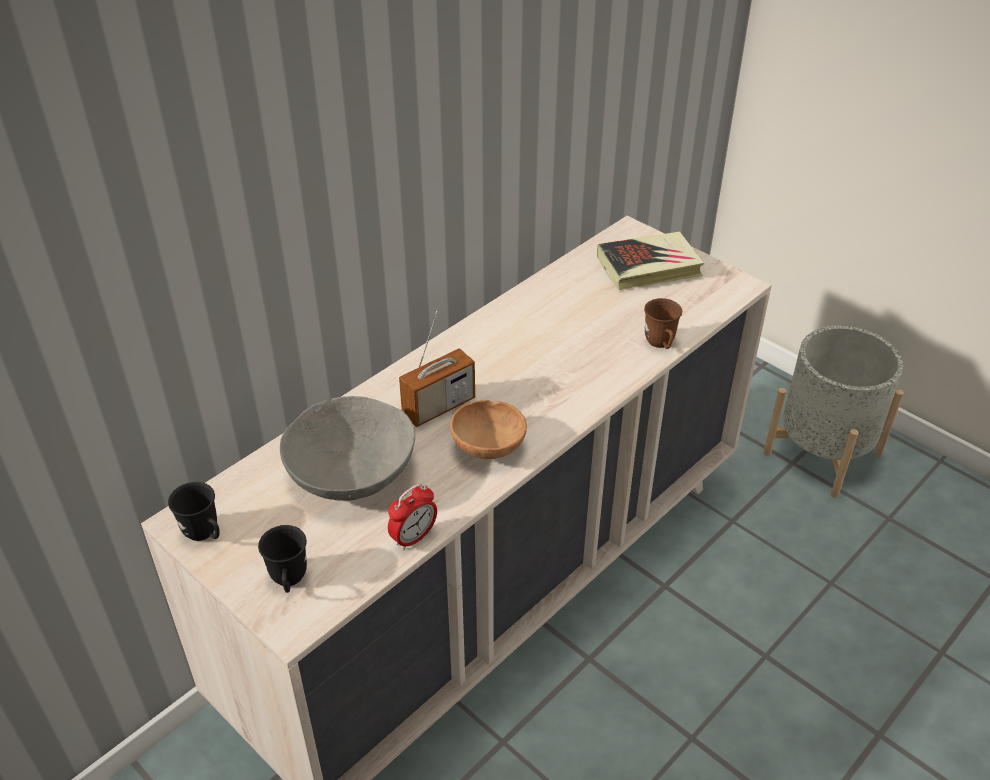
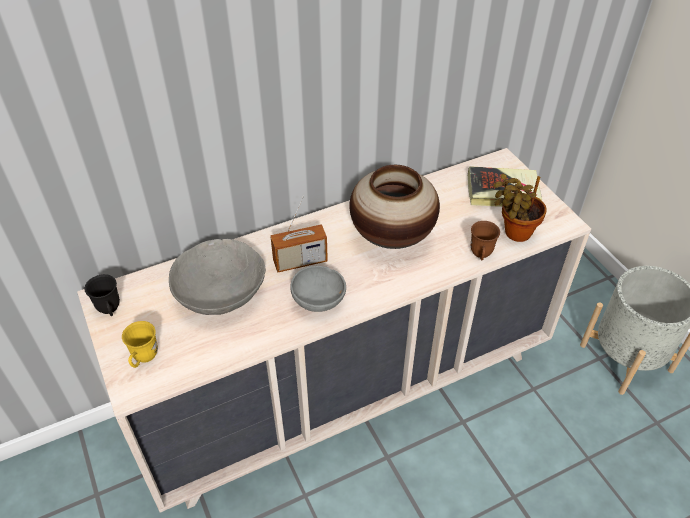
camera: 20 degrees right, 5 degrees up
(289, 581) = (143, 359): black mug -> yellow mug
(413, 537) = (236, 352): alarm clock -> none
(490, 446) = (319, 300): brown bowl -> grey bowl
(541, 348) = (392, 236): none -> vase
(686, 309) = (514, 232): none -> potted plant

